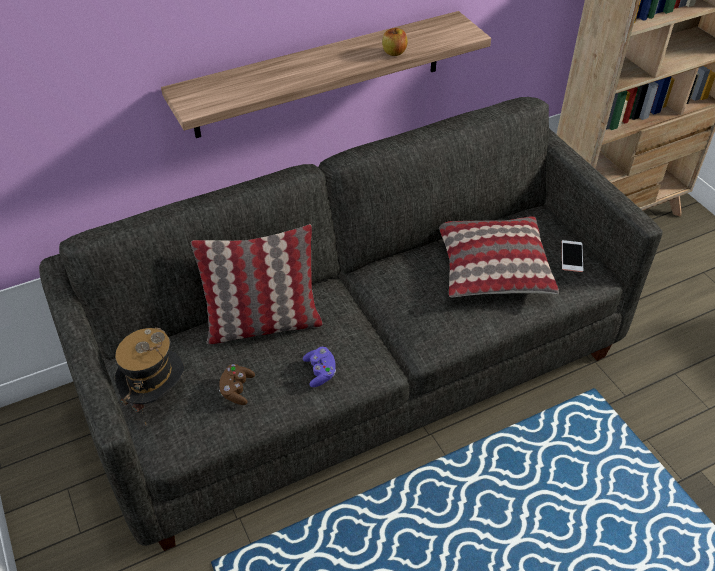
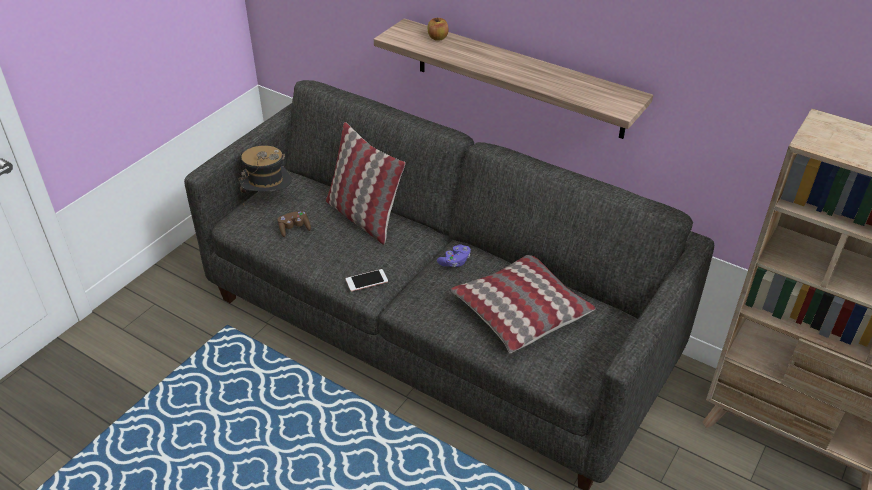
camera: 60 degrees right, 5 degrees down
(320, 372) = (339, 261): purple game controller -> purple game controller (455, 262)
(394, 52) = (549, 85): apple -> apple (438, 38)
(572, 256) = (584, 358): phone -> phone (366, 280)

